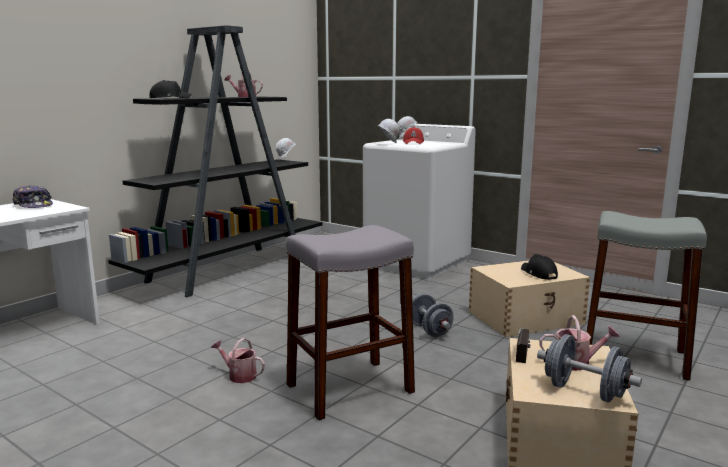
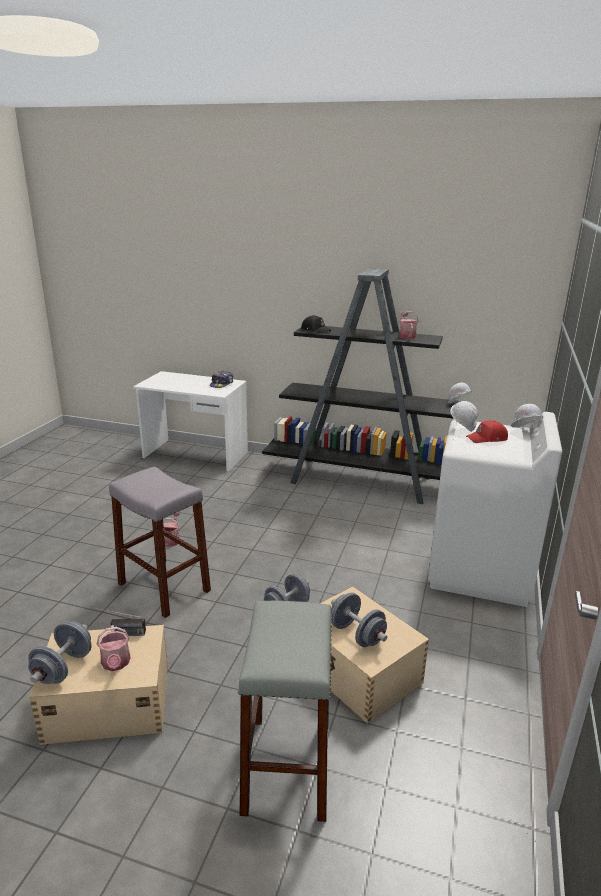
camera: 70 degrees right, 10 degrees up
(538, 273) = (357, 634): black cap -> grey dumbbell

